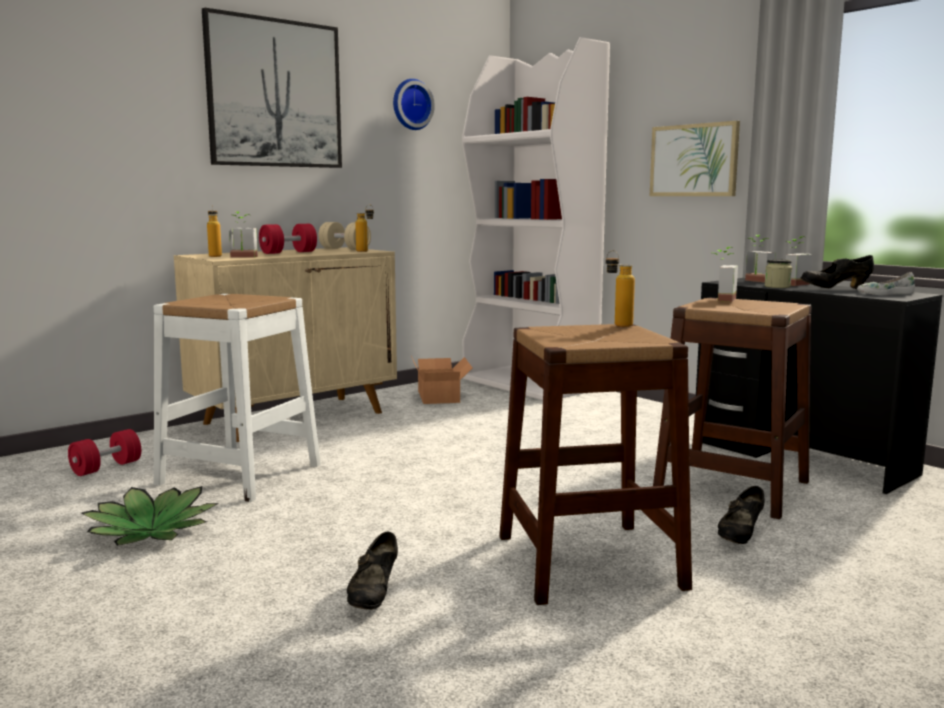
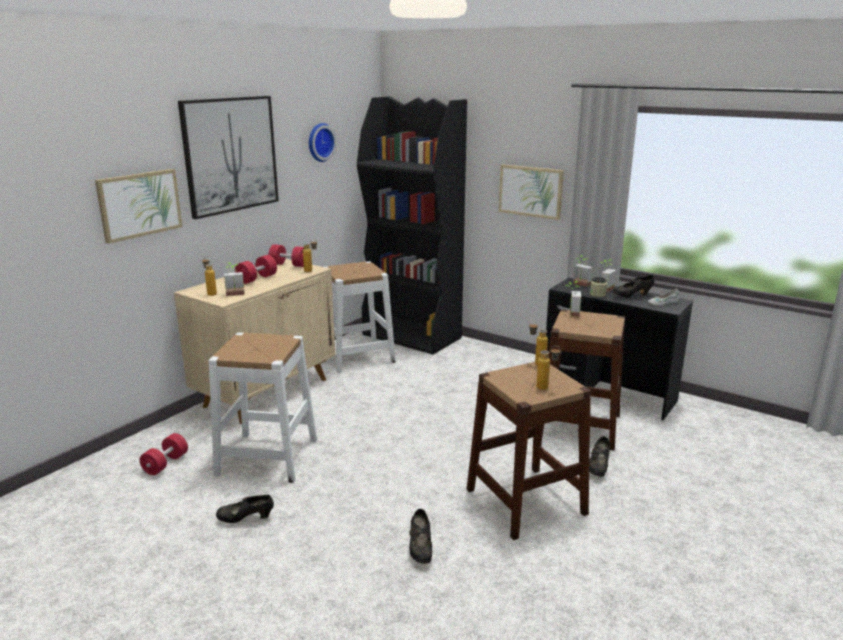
camera: 15 degrees left, 10 degrees up
(134, 129) = (139, 204): none -> picture
(152, 530) = (246, 519): potted plant -> black shoe
(345, 249) = (289, 265): beige dumbbell -> red dumbbell
(440, 396) = (357, 356): cardboard box -> white stool
(530, 384) = (412, 336): white bookcase -> black bookcase
(611, 341) = (547, 388): none -> bottle

